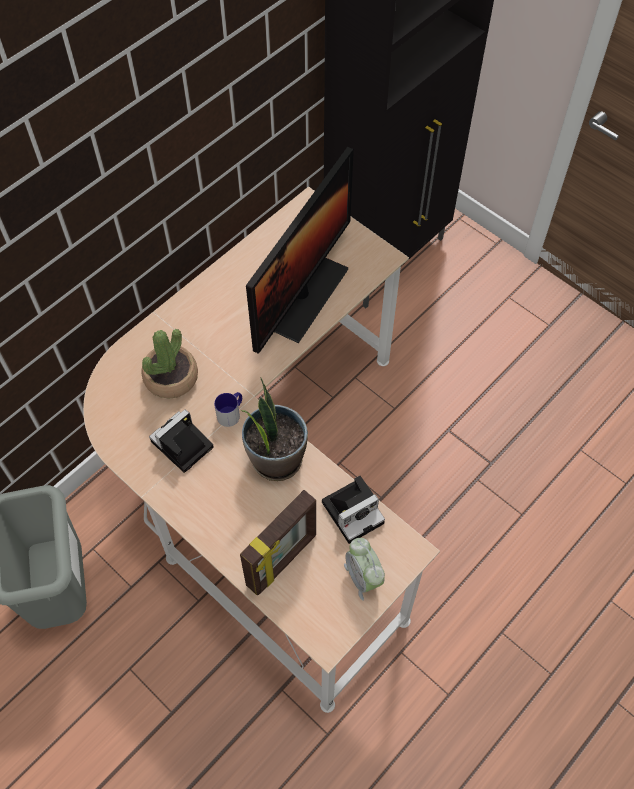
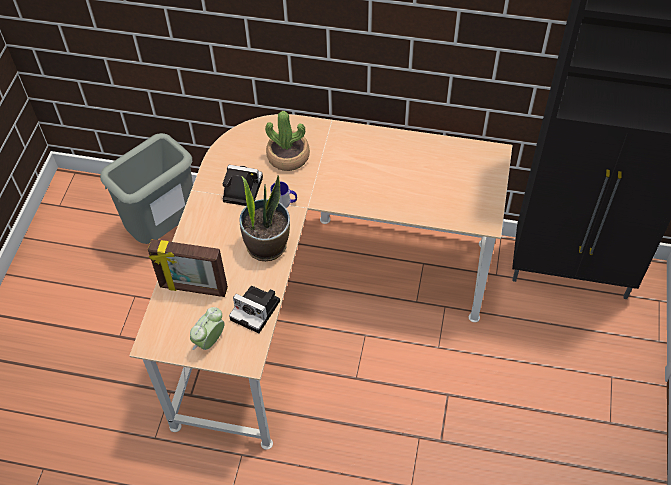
camera: 60 degrees right, 5 degrees down
(303, 296) = (411, 192): monitor -> none

